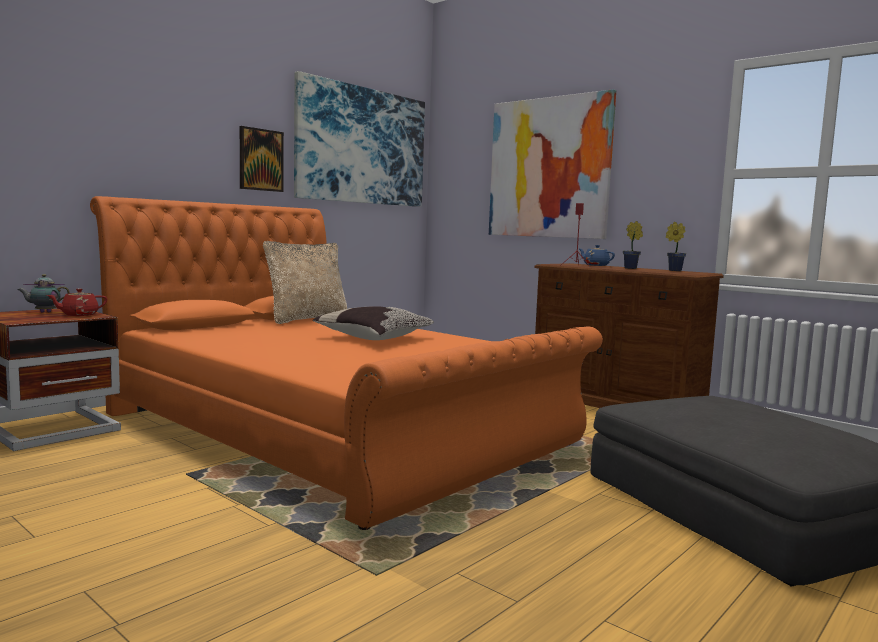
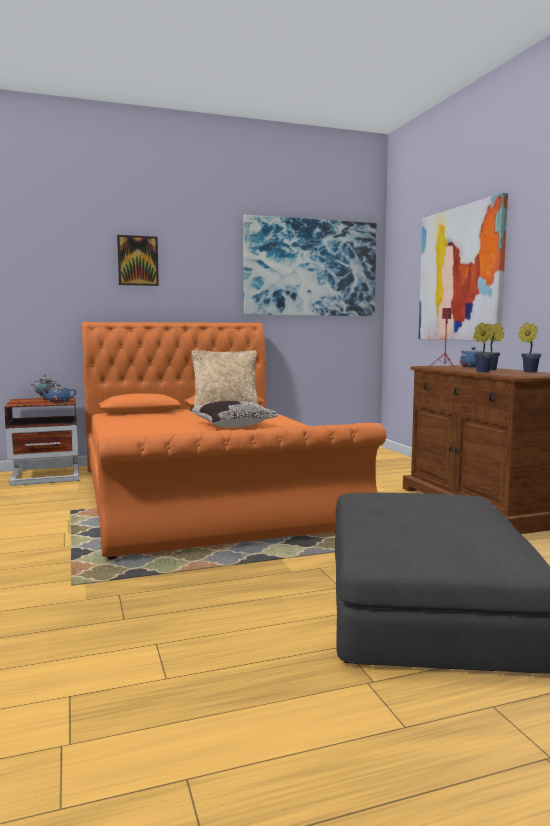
camera: 30 degrees right, 0 degrees up
(79, 315) = (58, 401): red teapot -> blue teapot
(261, 160) = (214, 287): picture -> picture (138, 261)
(640, 270) = (481, 372): none -> potted plant

